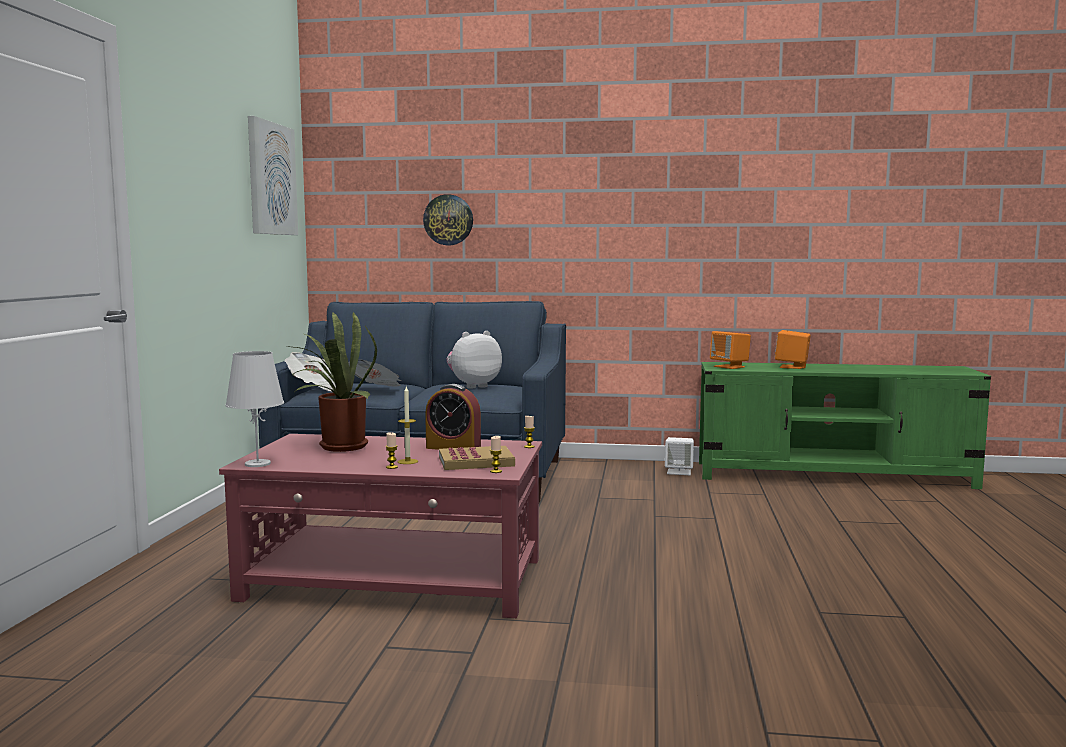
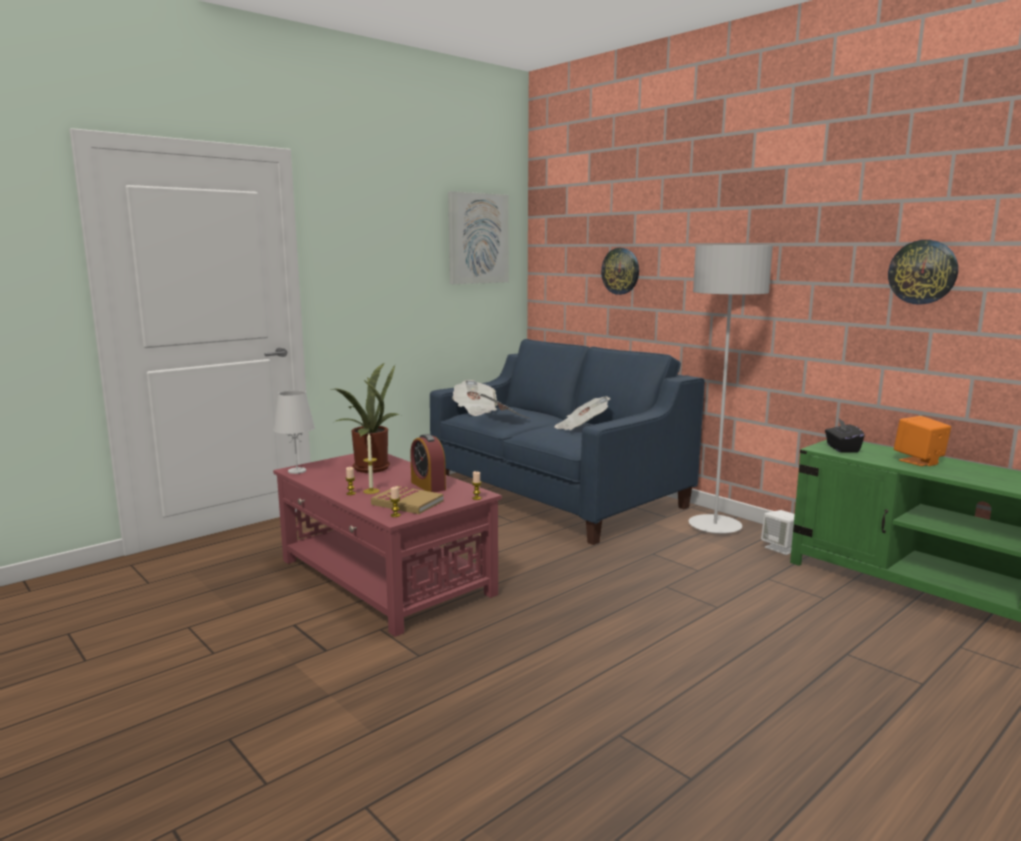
camera: 40 degrees right, 5 degrees up
(473, 386) = (581, 428): plush toy -> newspaper
(605, 469) = (715, 526): none -> grey floor lamp
(730, 367) = (842, 449): orange speaker -> black tissue box
(764, 212) = (923, 272): none -> wall clock

